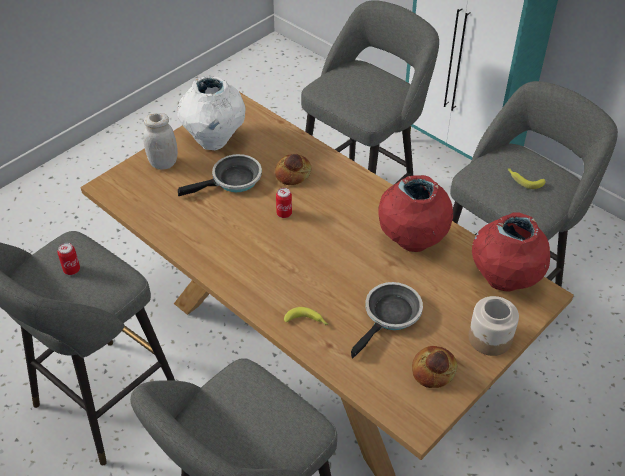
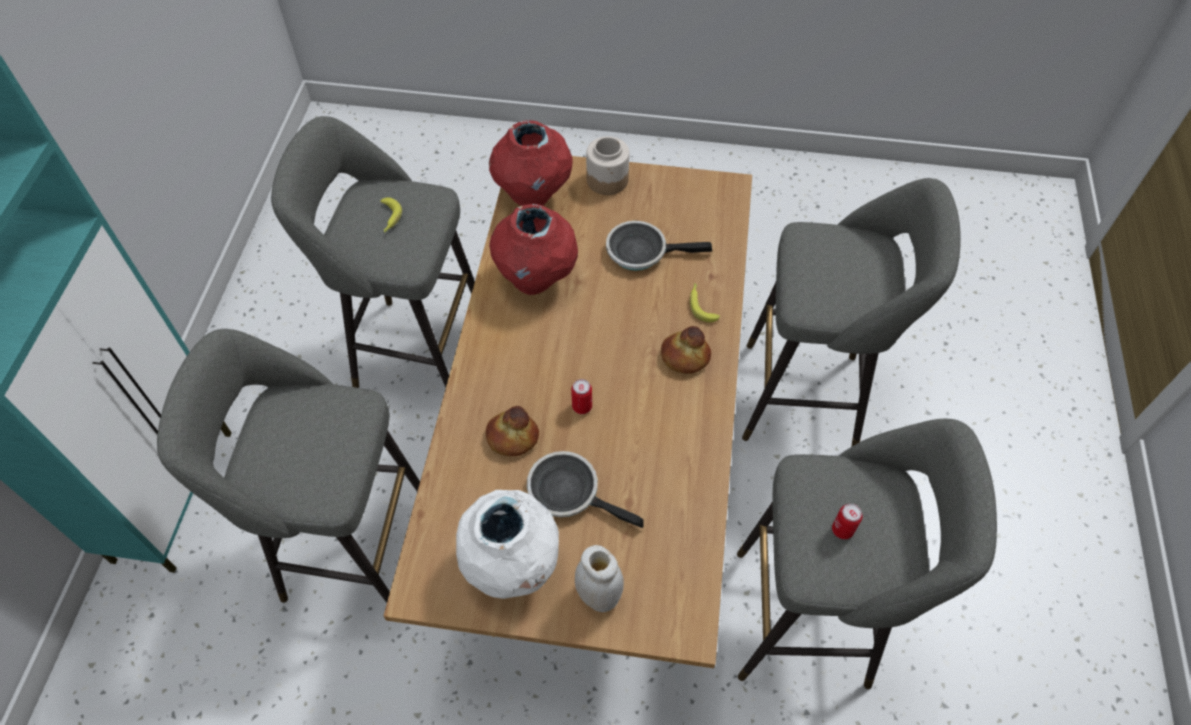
camera: 125 degrees left, 10 degrees up
(434, 371) = (673, 199): bread -> bread (684, 356)

